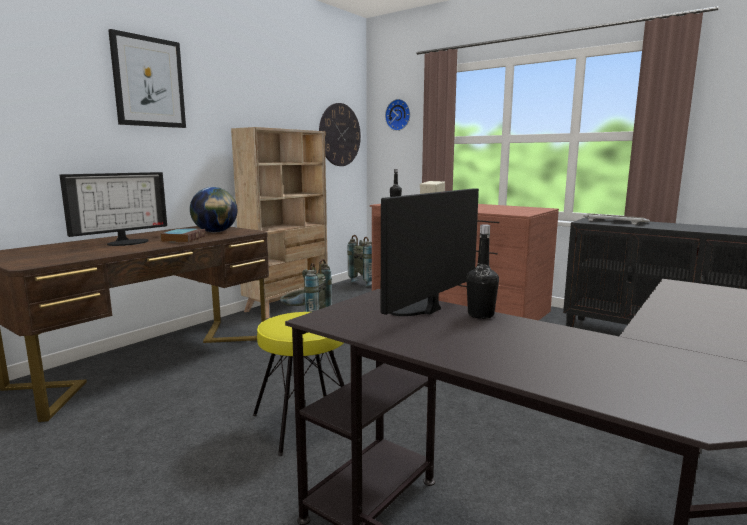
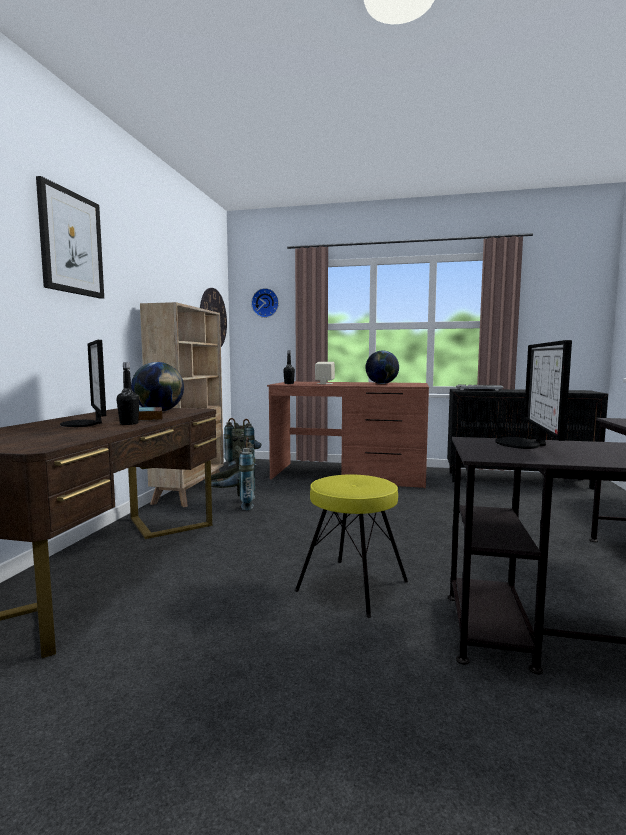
camera: 25 degrees left, 5 degrees down
(127, 242) = (85, 423): monitor -> monitor turned 135 degrees clockwise
(480, 315) = (575, 443): black bottle -> black bottle (129, 423)
(494, 208) = (382, 383): none -> globe

